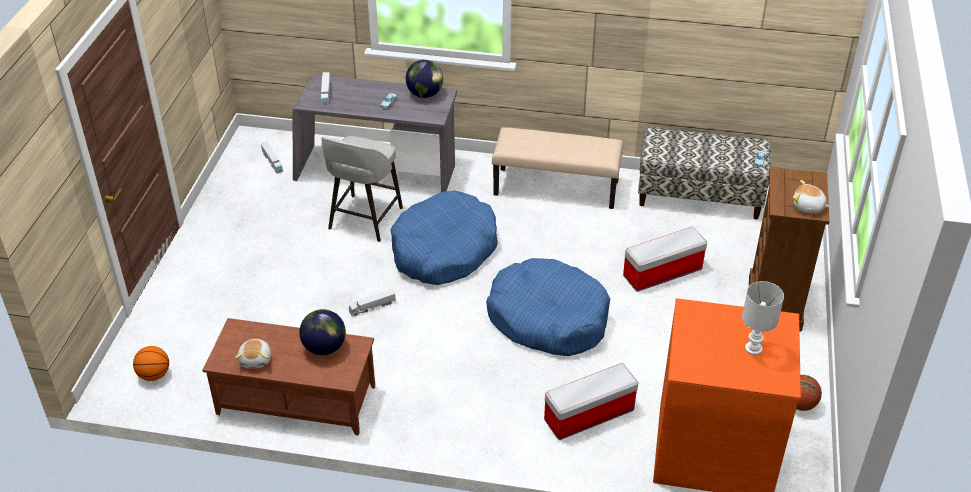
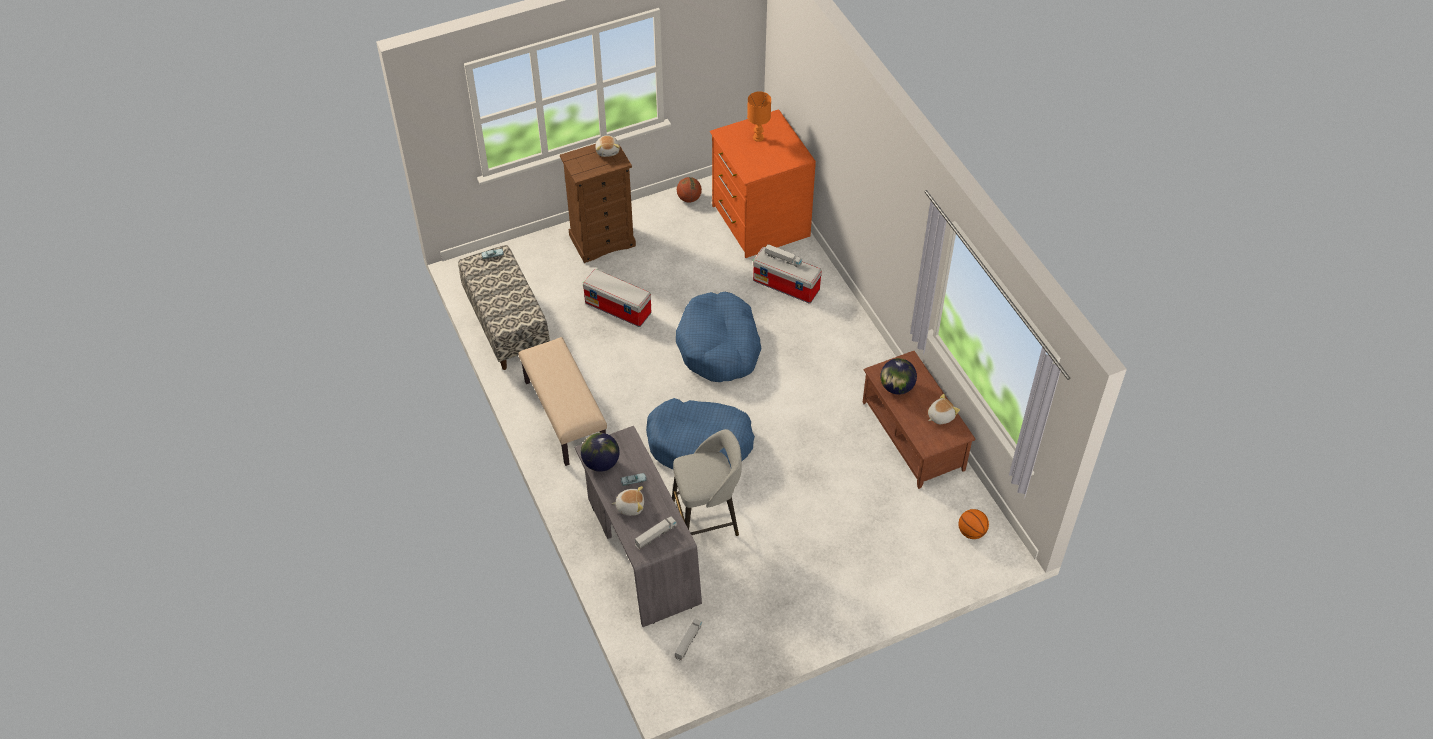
camera: 125 degrees left, 10 degrees up
(367, 92) = (630, 506): none -> plush toy
(372, 307) = (795, 450): toy truck -> toy truck (783, 259)
(754, 349) = (758, 137): white table lamp -> orange table lamp

